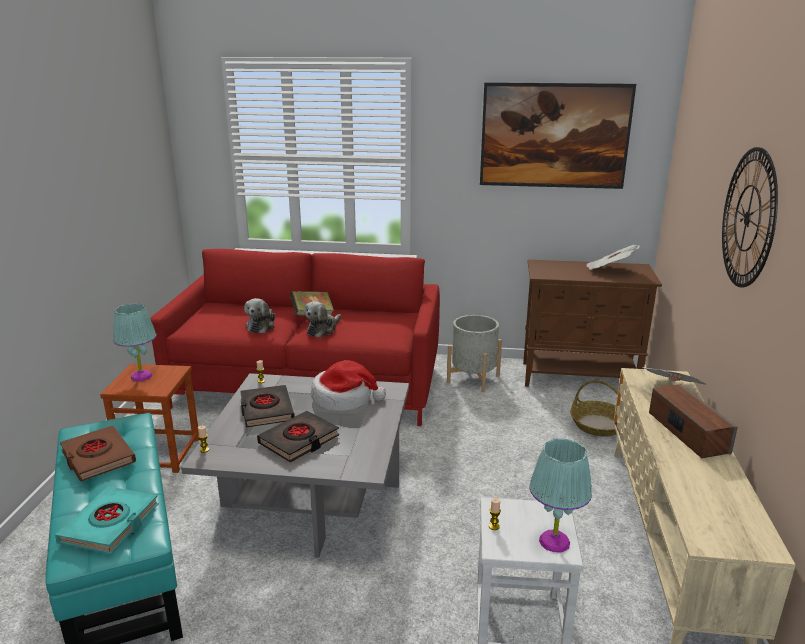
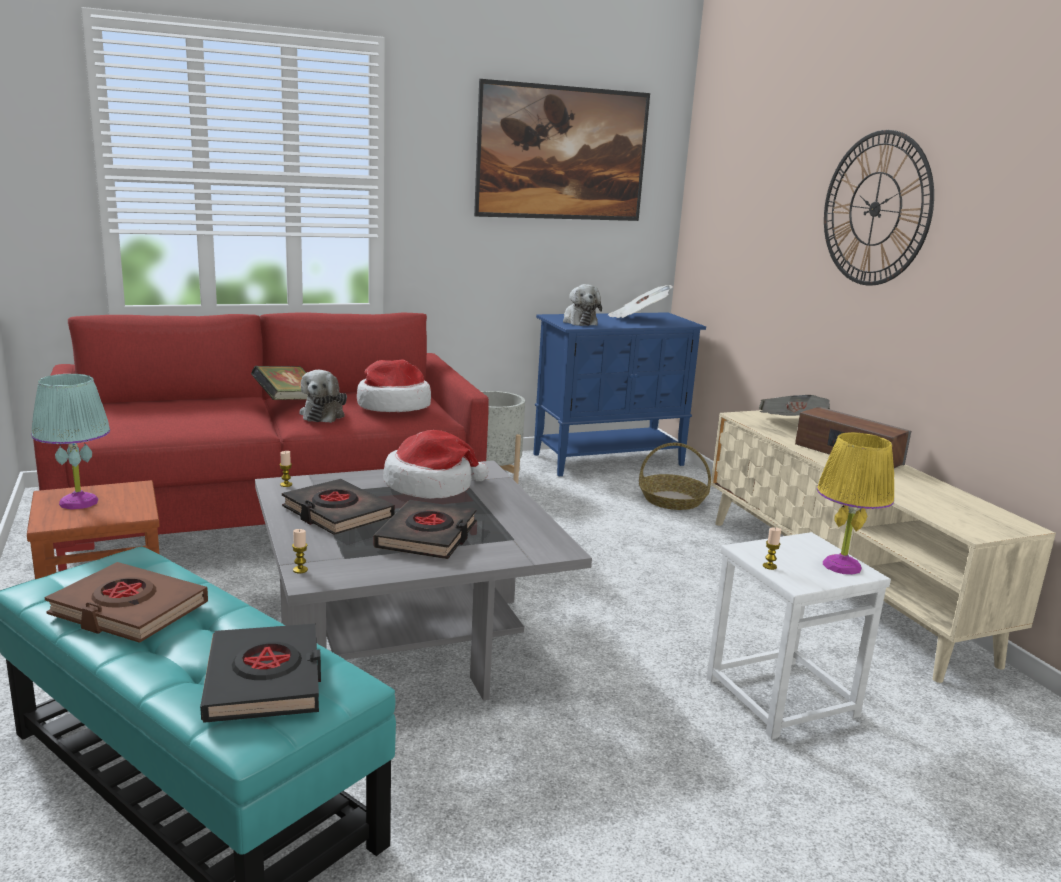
camera: 30 degrees left, 5 degrees down
(110, 524) = (265, 680): turquoise book -> black book
(261, 326) = (223, 419): plush toy -> plush toy (579, 321)
(373, 328) = (393, 406): none -> hat
(554, 542) = (842, 566): turquoise table lamp -> yellow table lamp
(580, 377) = (609, 459): brown cabinet -> blue cabinet

